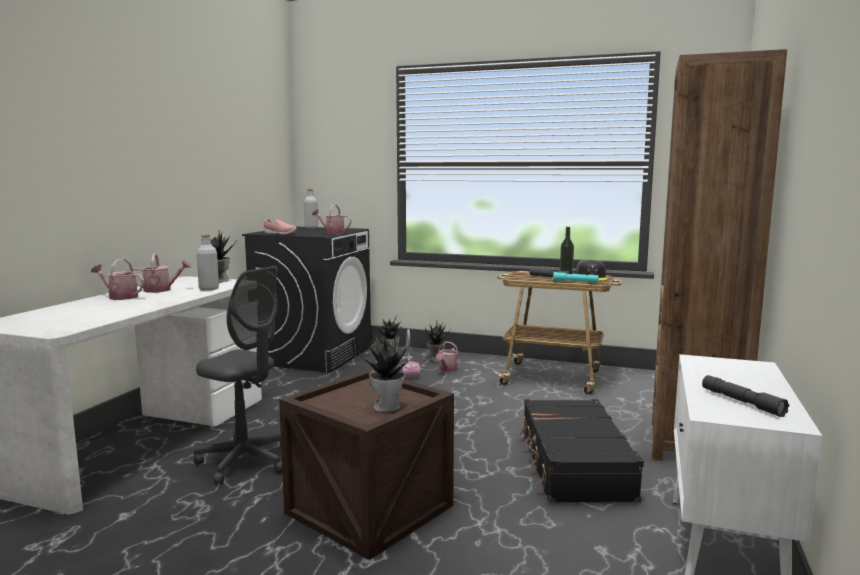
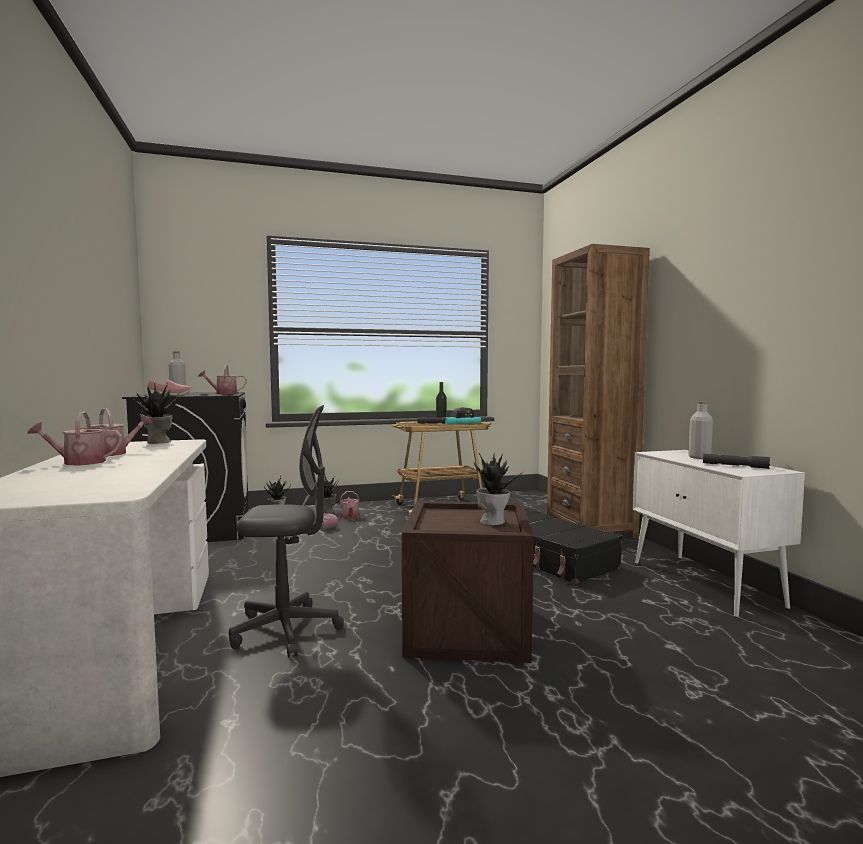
camera: 35 degrees left, 5 degrees down
(209, 289) = (174, 447): grey bottle -> grey bottle (699, 457)

